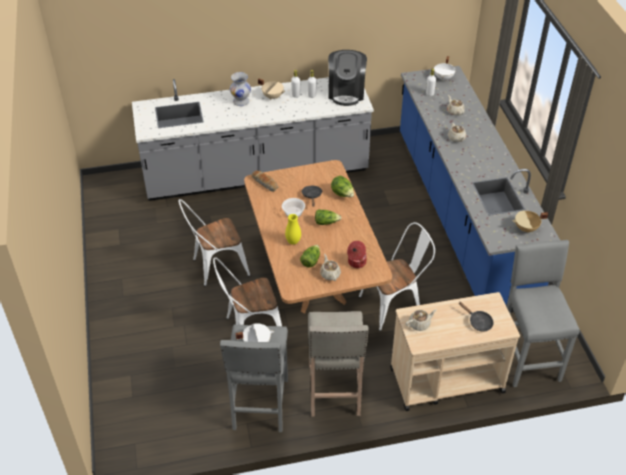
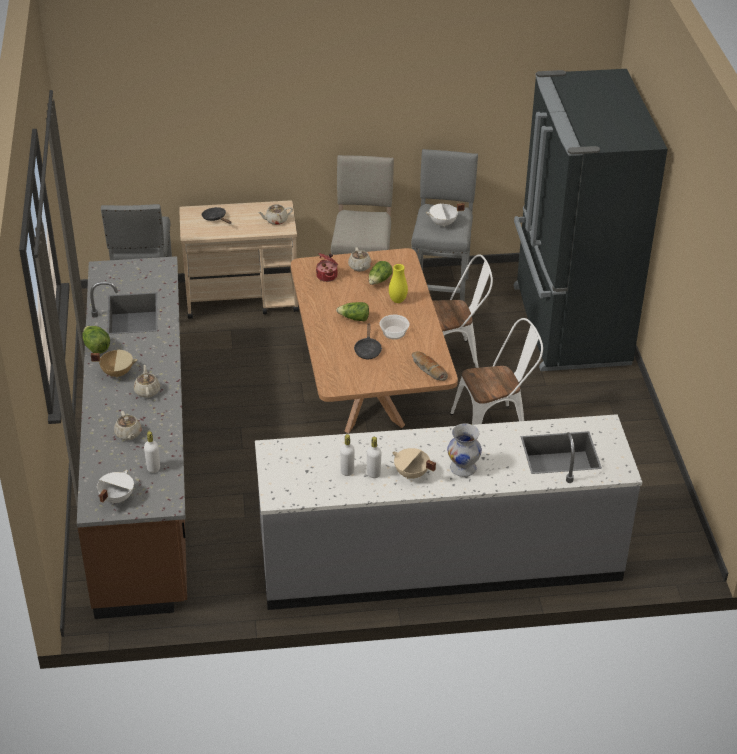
camera: 175 degrees left, 5 degrees down
(141, 373) = (568, 325): none -> black fridge
(342, 194) = (327, 349): lettuce -> lettuce (96, 348)
(346, 92) = (290, 473): coffee machine -> none
(395, 304) = (274, 369): white chair -> none
(461, 215) = (143, 471): blue counter -> brown counter
(526, 229) = (120, 275): beige cooking pot -> beige cooking pot (117, 372)

